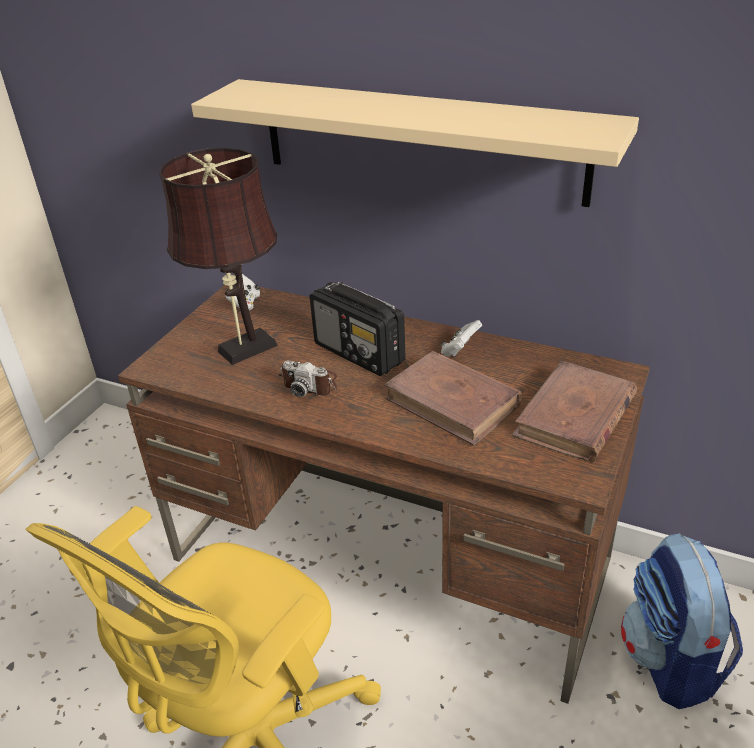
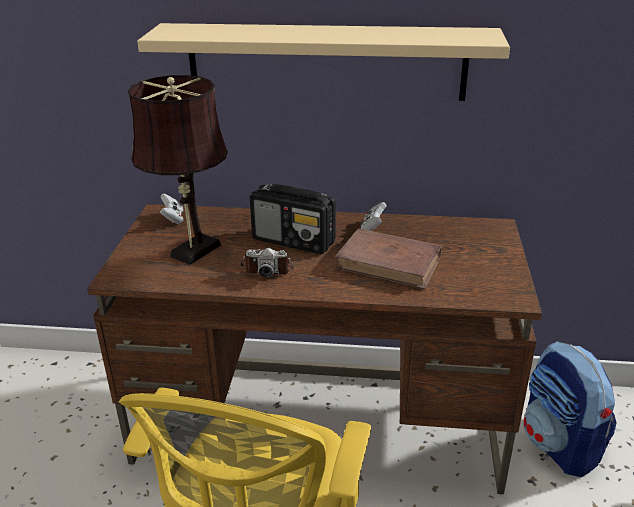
camera: 20 degrees left, 5 degrees down
(575, 417) = (484, 259): brown book -> none

